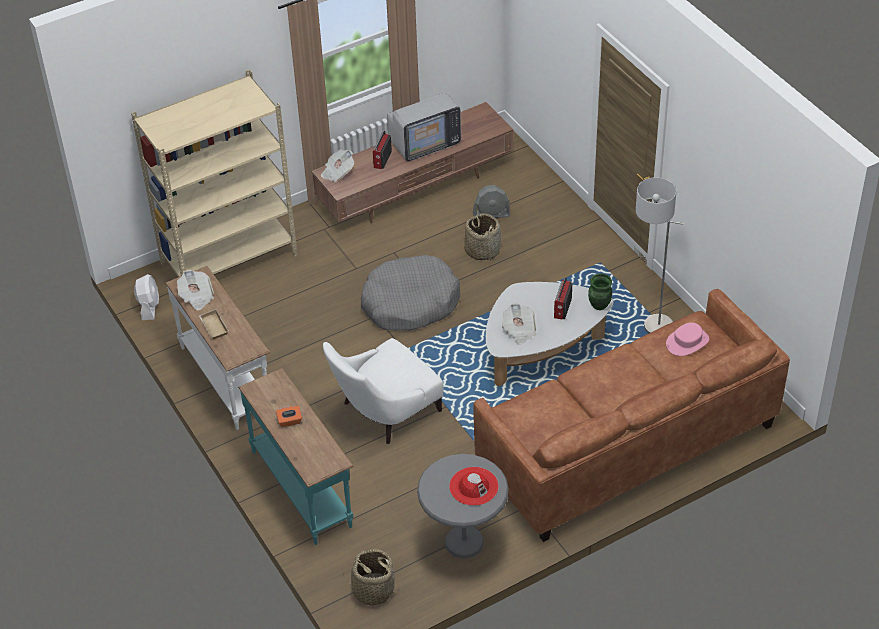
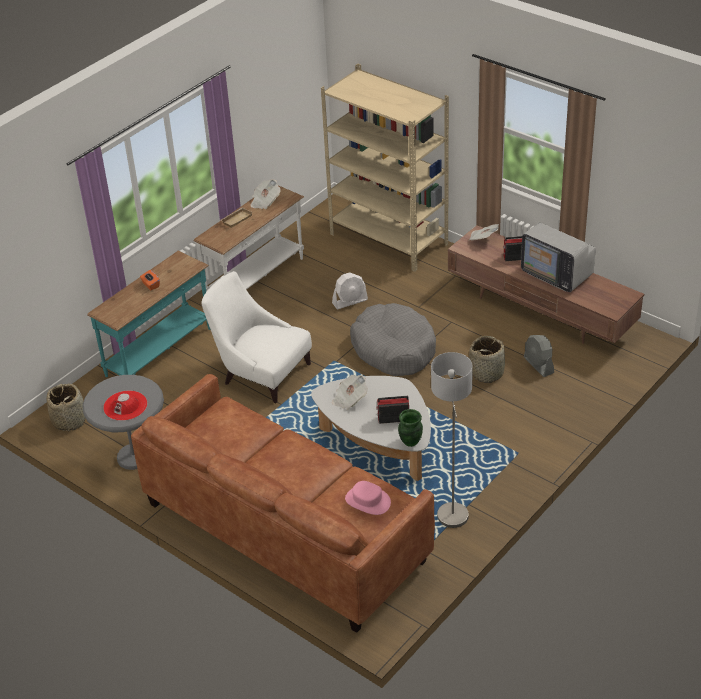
camera: 70 degrees right, 5 degrees down
(149, 306) = (314, 219): white fan -> white fan (350, 301)

